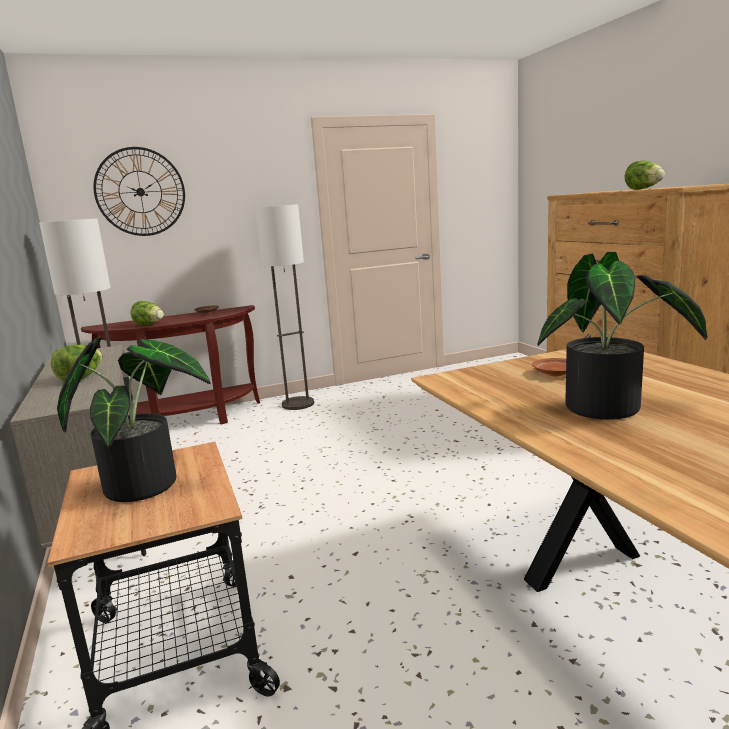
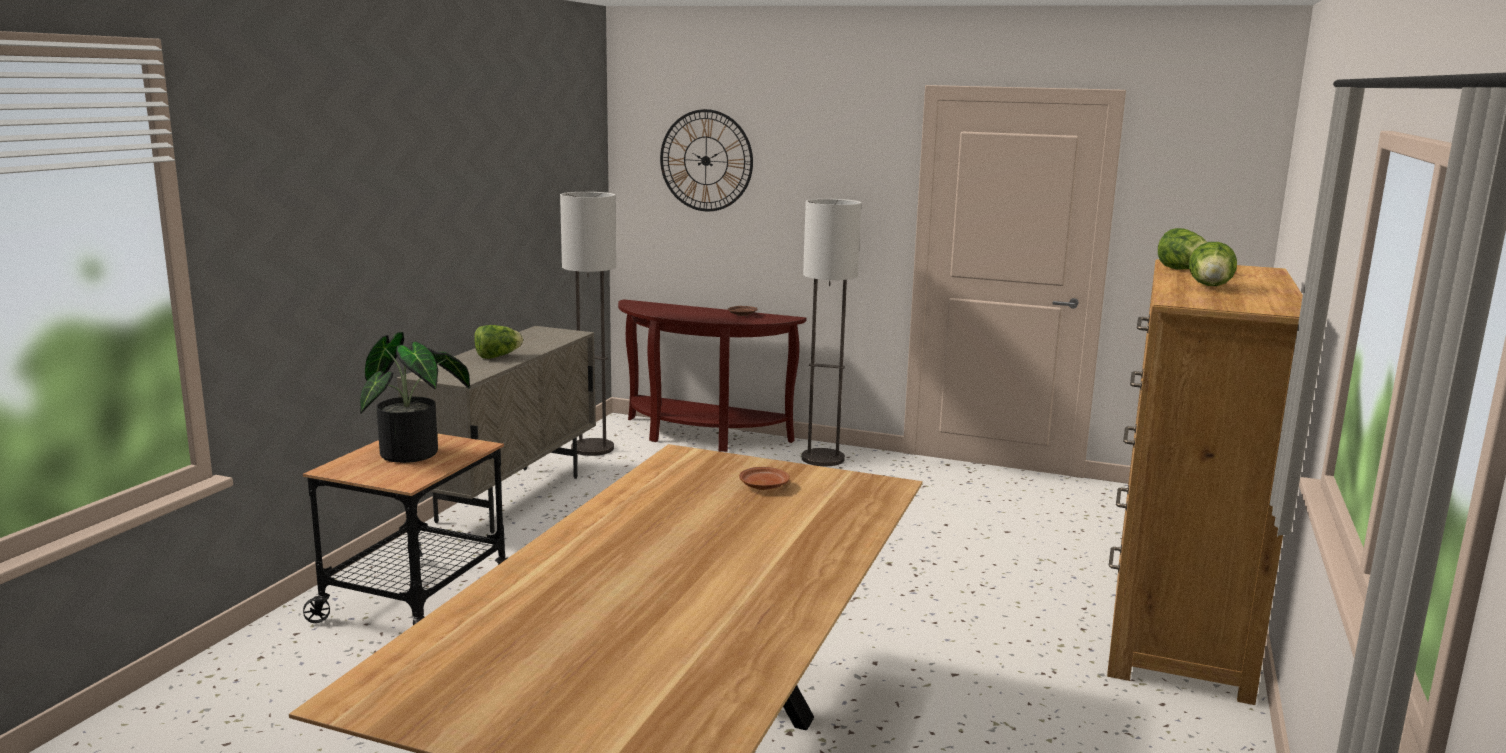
camera: 40 degrees right, 0 degrees up
(149, 325) = (667, 315): lettuce -> lettuce (1183, 270)
(611, 409) = (687, 525): potted plant -> none

